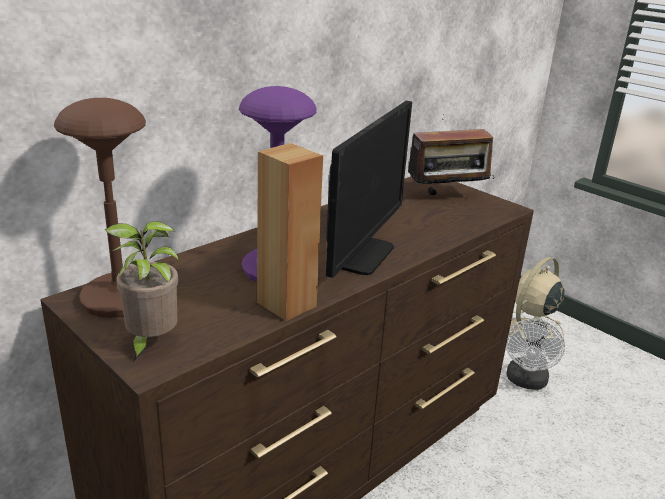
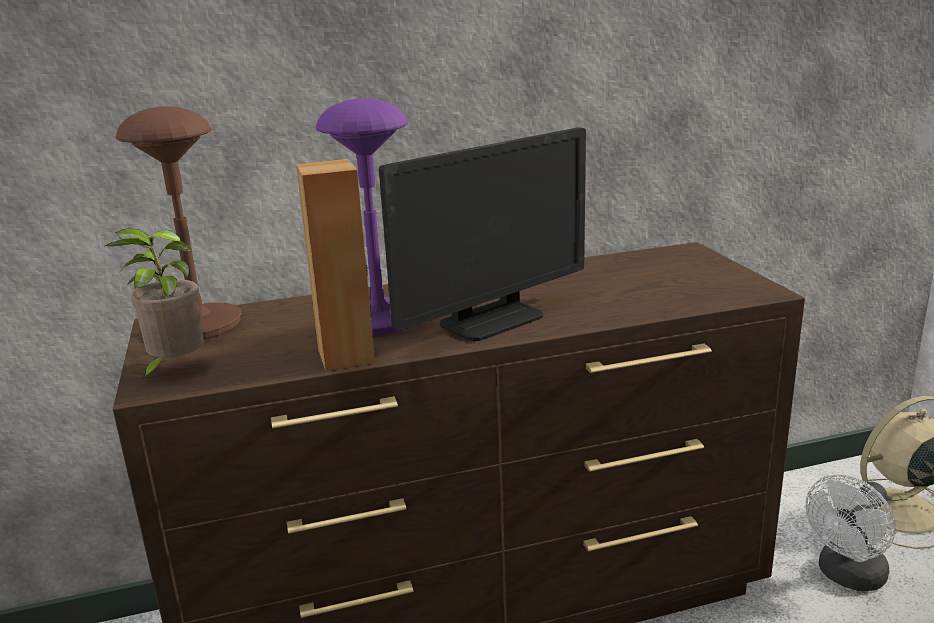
camera: 30 degrees right, 5 degrees down
(447, 197) = (687, 272): radio -> none

